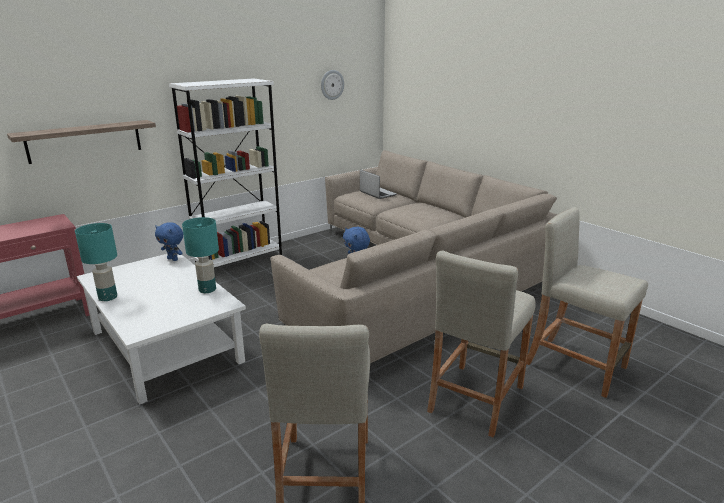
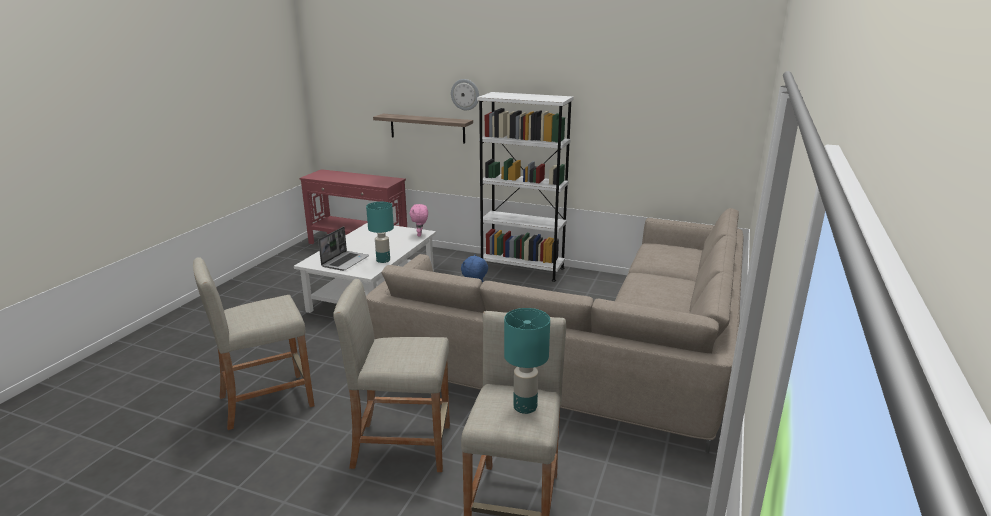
camera: 60 degrees right, 0 degrees up
(107, 297) = (347, 239): turquoise table lamp -> turquoise table lamp (525, 406)
(173, 259) = (420, 235): blue plush toy -> pink plush toy
(332, 85) = (677, 114): wall clock -> wall clock (465, 94)
(377, 193) = (677, 255): laptop -> laptop (345, 261)

